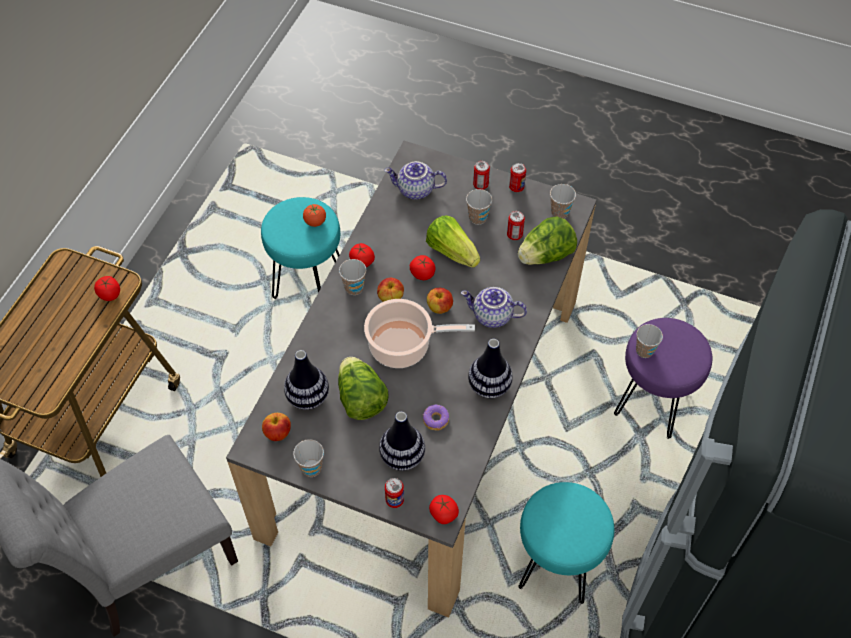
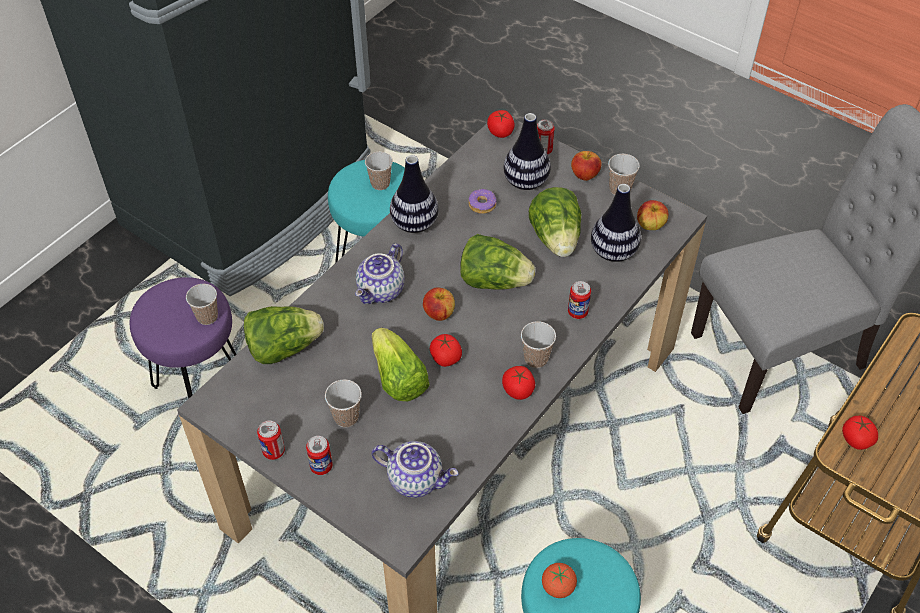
camera: 165 degrees left, 5 degrees down
(390, 298) = (494, 337): apple -> apple (584, 175)
(404, 346) = (494, 281): cooking pot -> lettuce
(491, 316) = (382, 291): teapot -> teapot turned 90 degrees clockwise
(514, 235) = (309, 383): can -> can (577, 312)
(559, 212) = (235, 400): cup -> cup (380, 183)

